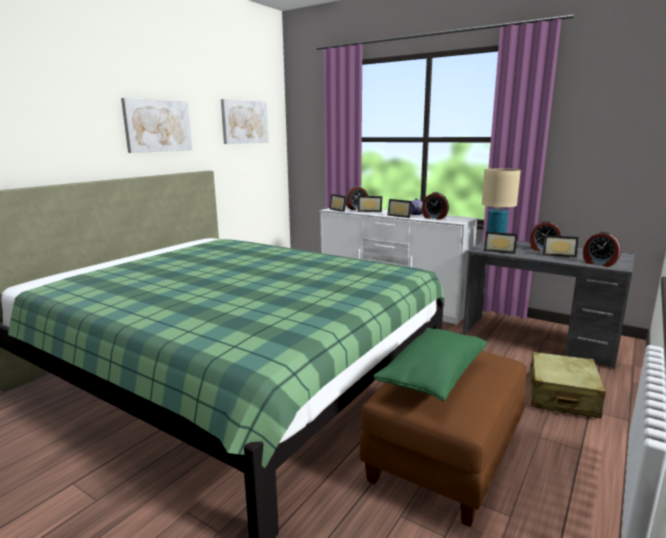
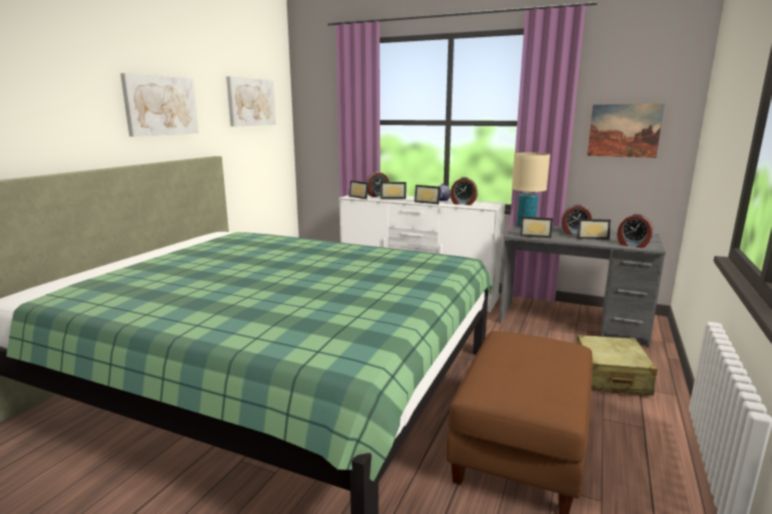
camera: 10 degrees left, 0 degrees up
(433, 376) = (513, 367): green pillow -> none
(602, 146) = (624, 130): none -> picture

